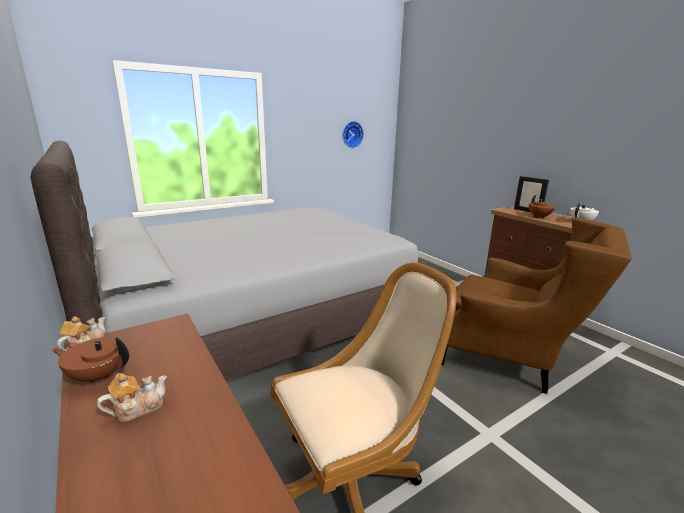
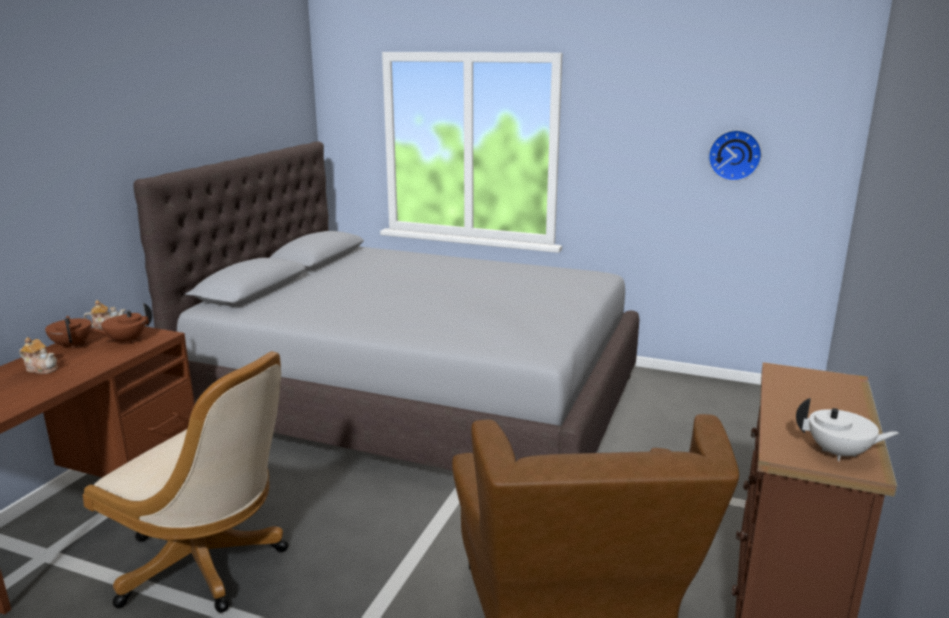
camera: 55 degrees right, 0 degrees up
(528, 211) = (828, 392): picture frame -> none
(539, 217) = (789, 408): brown teapot -> brown teapot (125, 341)

